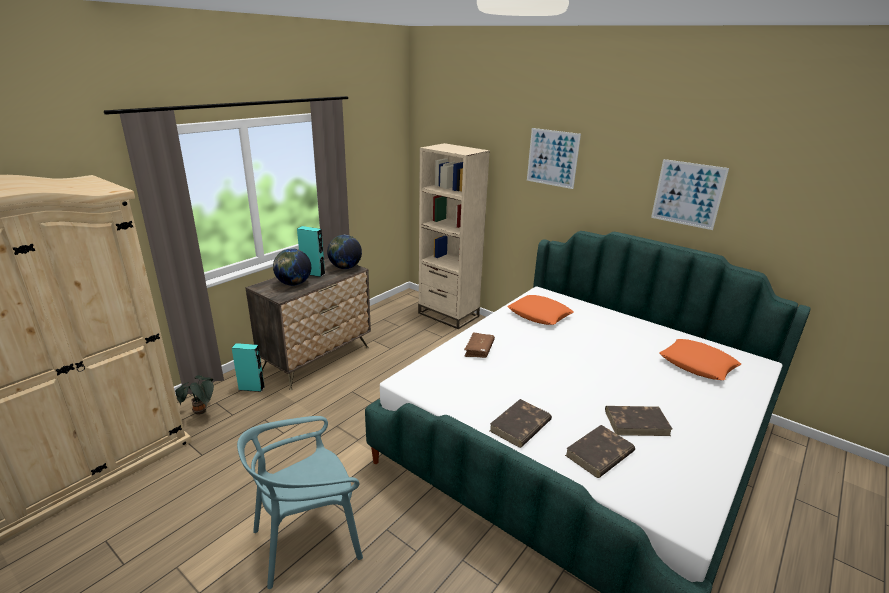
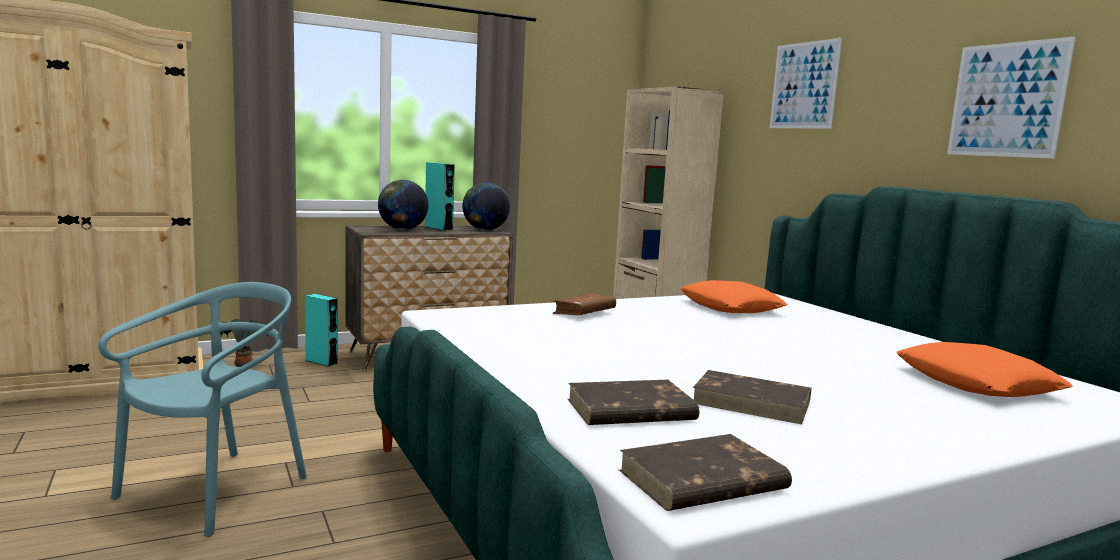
camera: 25 degrees right, 15 degrees down
(307, 540) = (215, 491): turquoise chair -> turquoise chair turned 120 degrees clockwise
(520, 426) = (538, 367): brown book -> brown book (701, 481)

